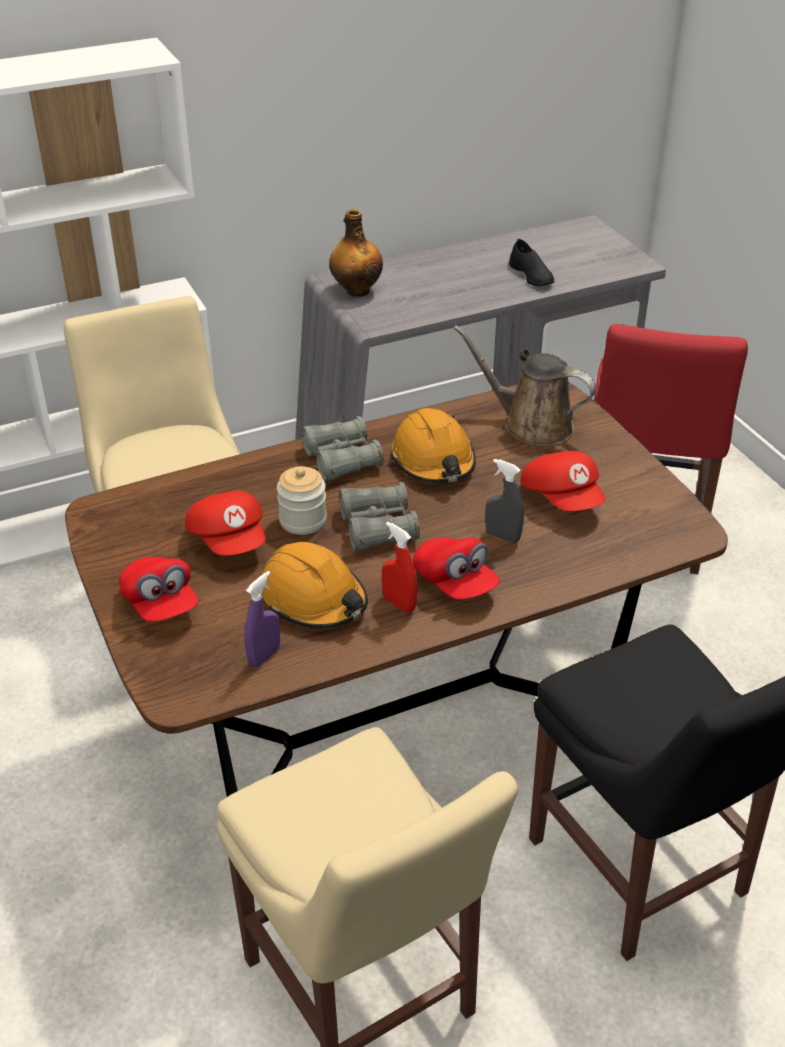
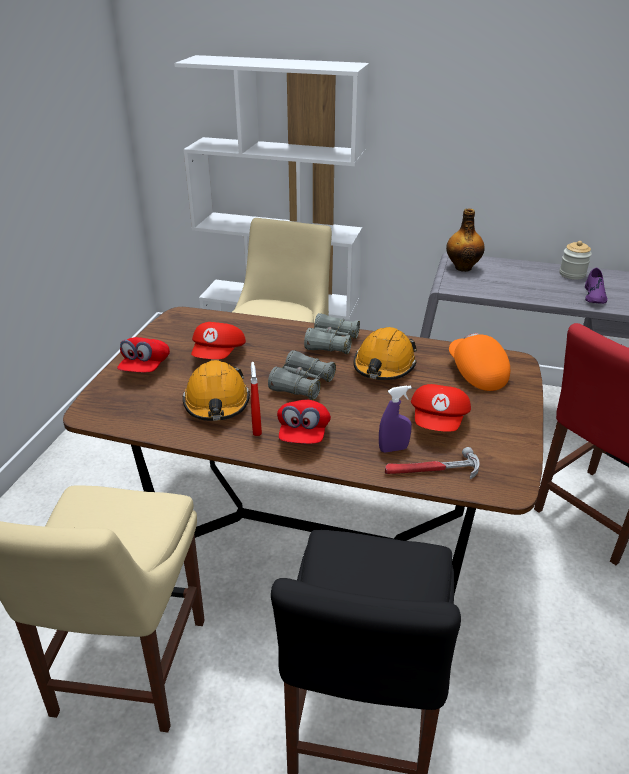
camera: 40 degrees right, 5 degrees down
(264, 656) = (153, 417): purple spray bottle -> purple spray bottle (393, 449)
(303, 520) = (268, 363): jar -> jar (572, 274)
(502, 537) = (368, 424): grey spray bottle -> none
(531, 425) = (475, 373): brown watering can -> orange cap
(532, 275) = (594, 296): black shoe -> purple shoe
(615, 553) = (431, 470): none -> hammer

